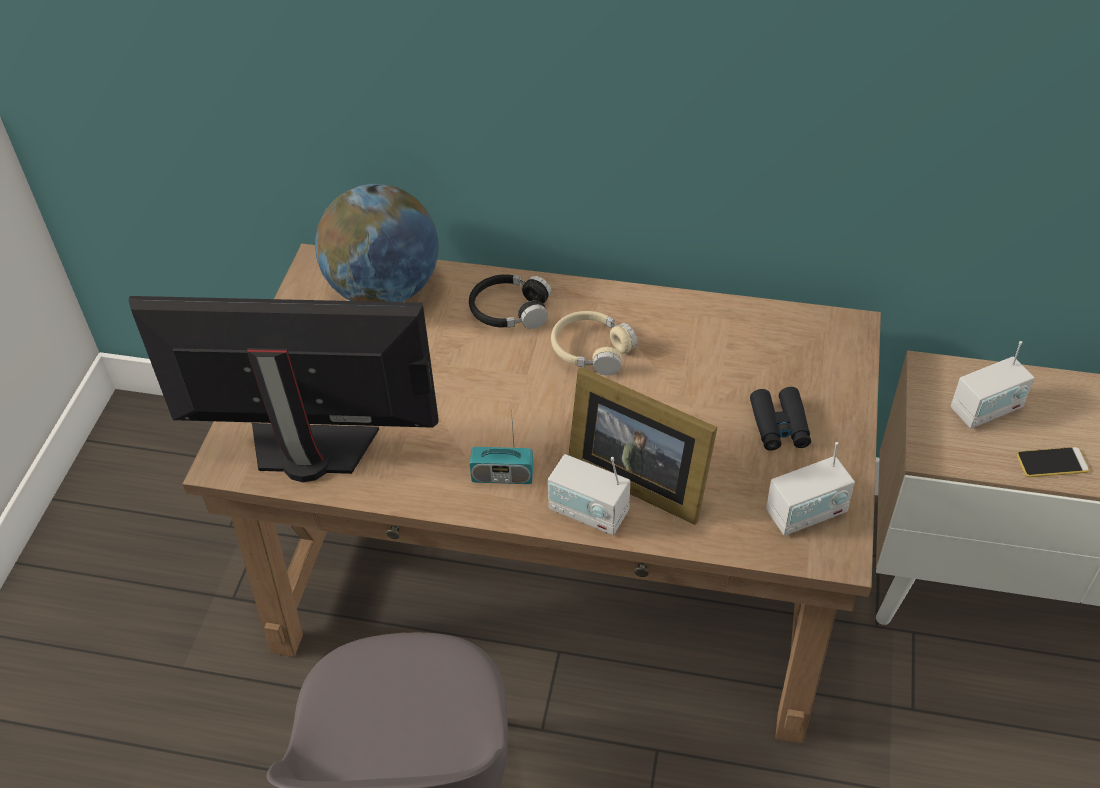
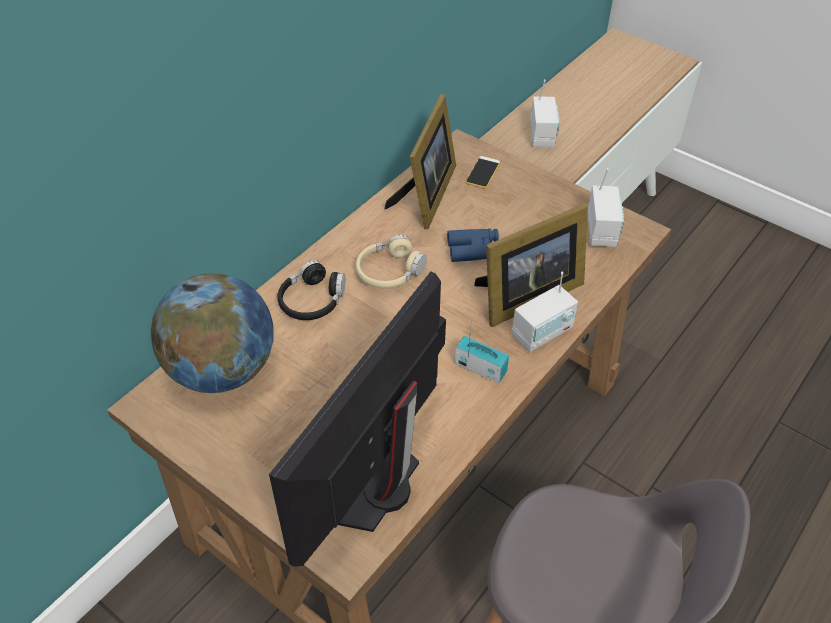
camera: 65 degrees left, 0 degrees up
(502, 476) = (480, 368): radio -> radio turned 90 degrees counterclockwise
(677, 406) = (474, 250): none -> blue binoculars
(735, 332) = (426, 196): none -> picture frame
(779, 425) = (523, 211): black binoculars -> none
(1052, 463) = (596, 131): phone -> phone (483, 172)

